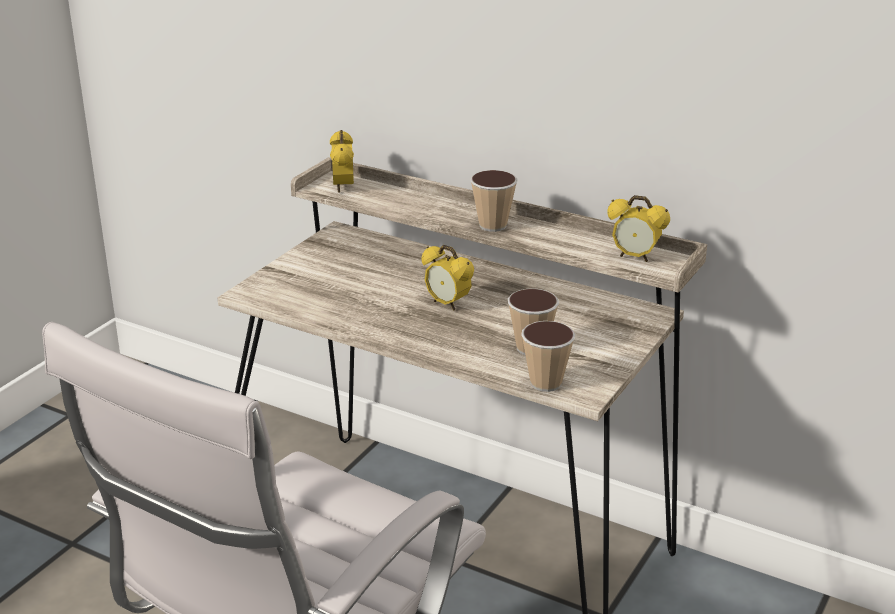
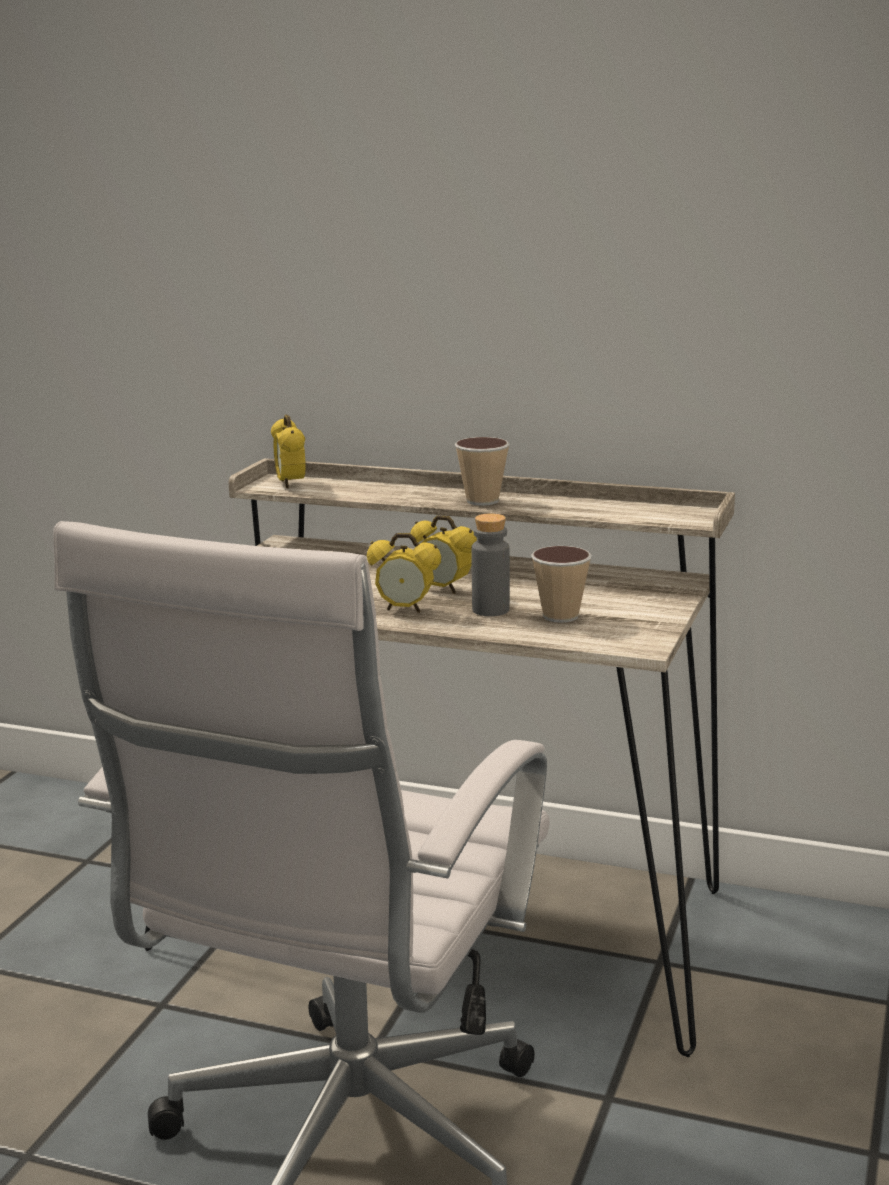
camera: 10 degrees left, 10 degrees down
(476, 334) = (490, 610): none -> grey bottle
(546, 383) = (593, 642): cup -> none
(635, 257) = (657, 513): alarm clock -> alarm clock (405, 609)

